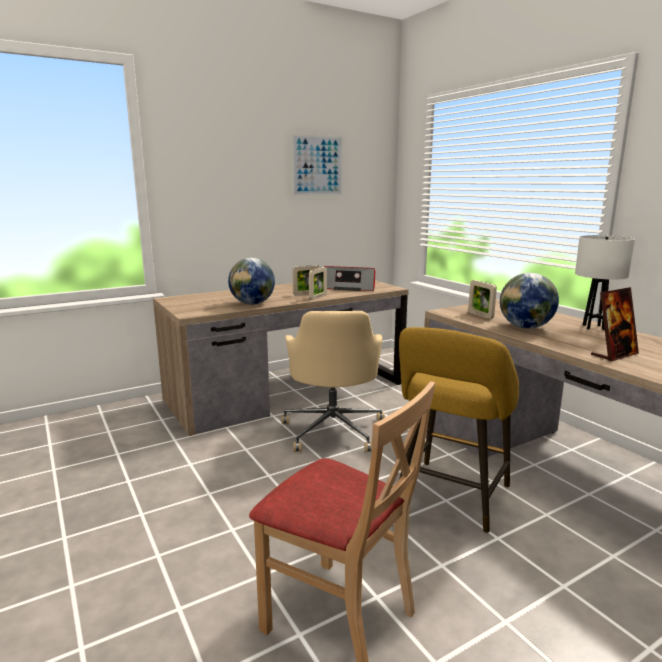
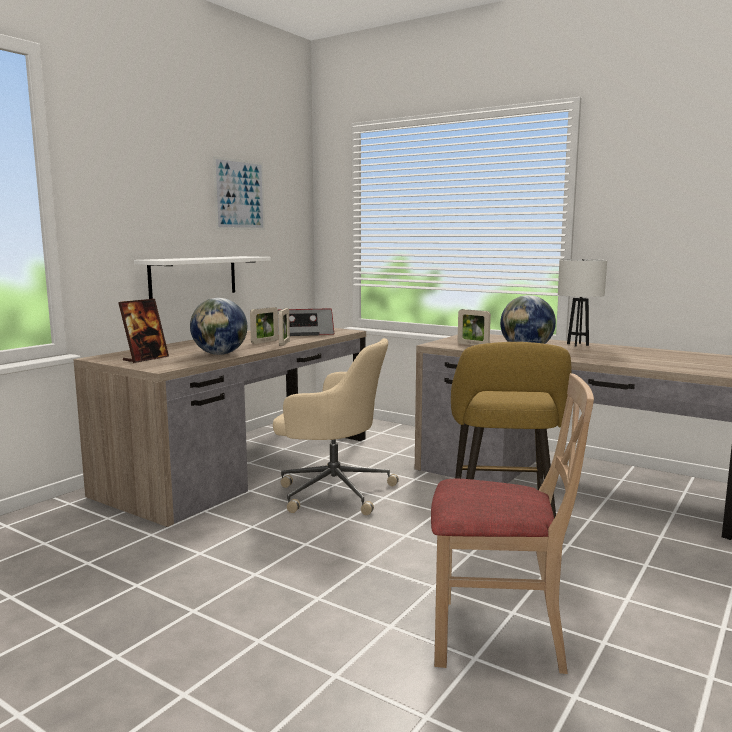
camera: 25 degrees left, 5 degrees down
(269, 235) = (193, 277): none -> white shelf
(333, 429) = (333, 491): beige office chair -> beige office chair turned 45 degrees counterclockwise
(614, 355) = (622, 360): picture frame -> picture frame (145, 359)

